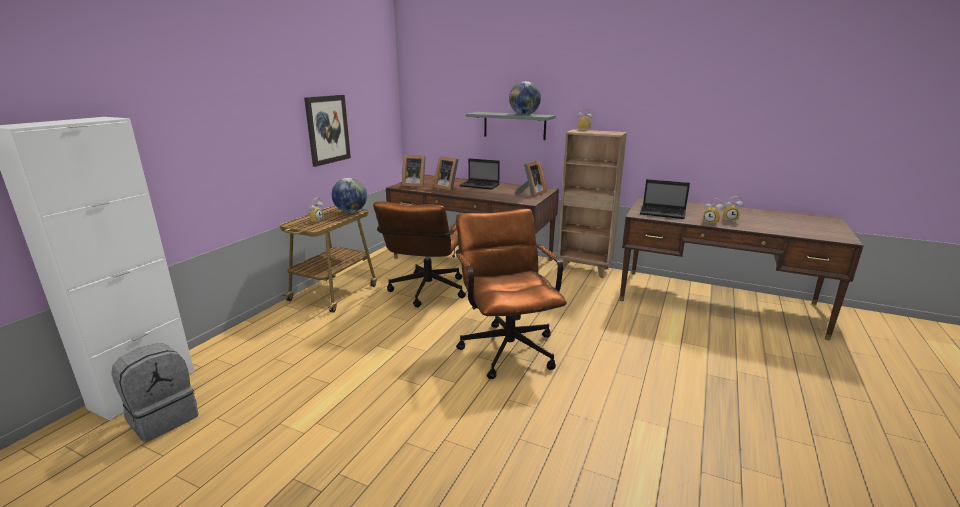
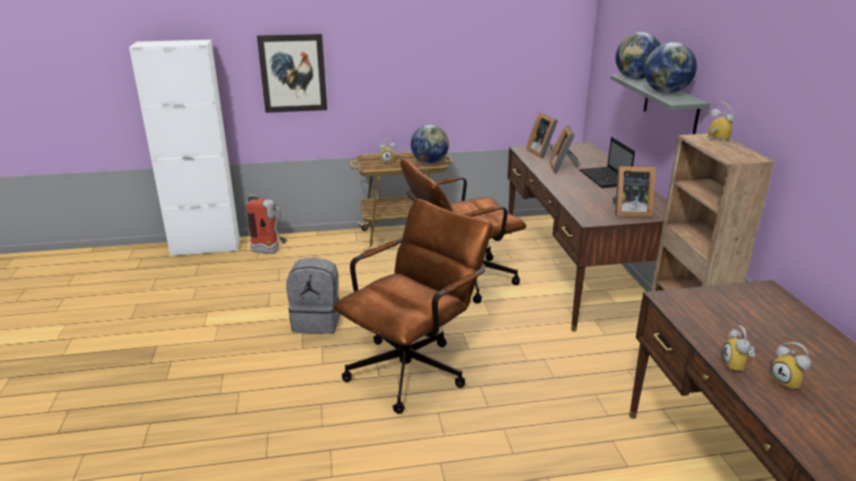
camera: 55 degrees right, 5 degrees up
(163, 418) = (183, 270): grey backpack -> grey backpack (317, 321)
(233, 353) = (270, 251): none -> fire extinguisher
(327, 129) = (452, 67): picture -> picture (293, 73)
(485, 113) = (635, 79): none -> globe
(663, 213) = (713, 317): laptop -> none

